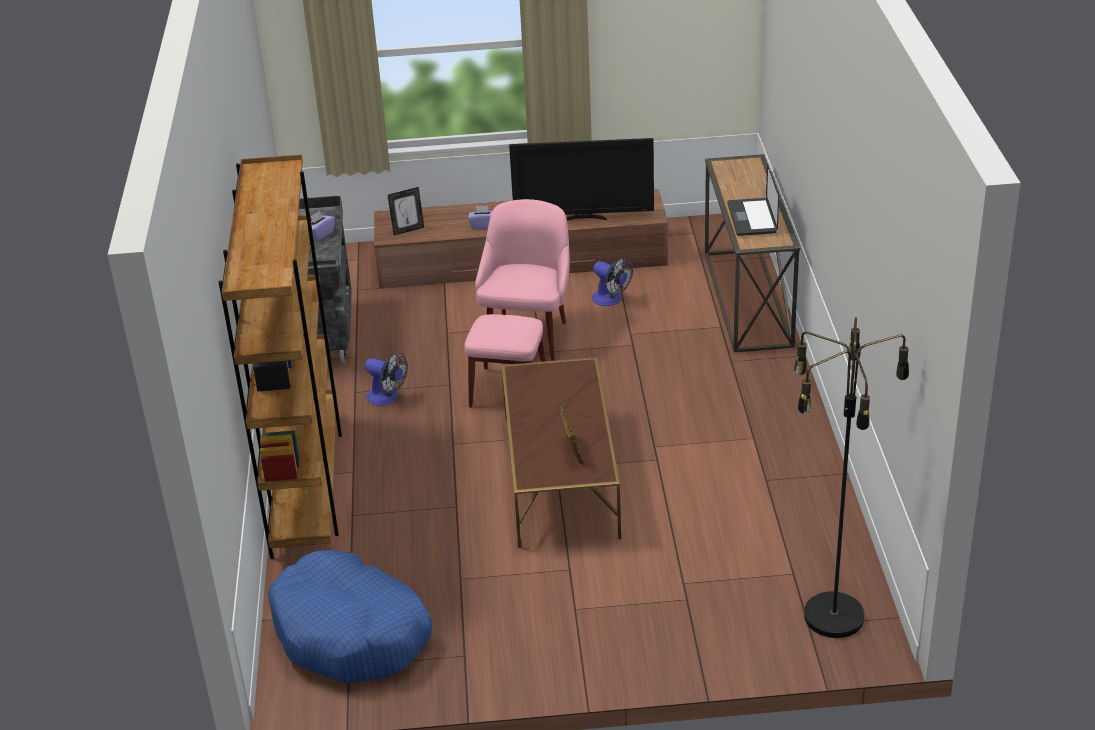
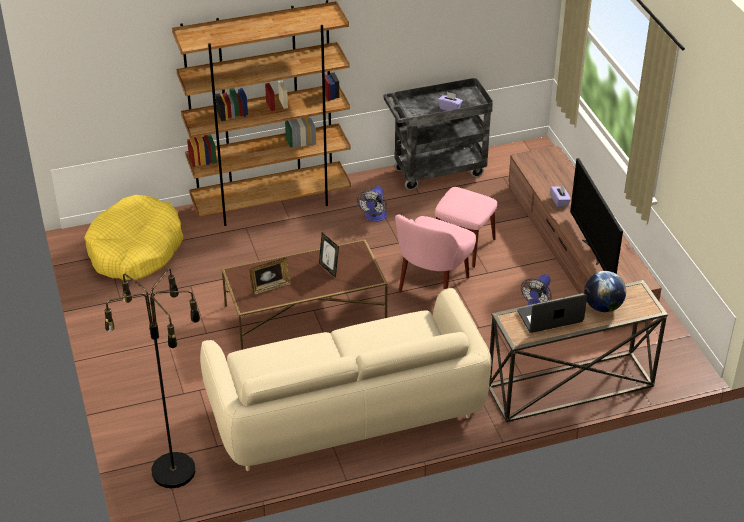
camera: 75 degrees right, 5 degrees up
(351, 633) = (135, 250): blue dog bed -> yellow dog bed
(408, 230) = (538, 166): picture frame -> picture frame (329, 269)
(521, 356) = (443, 271): pink armchair -> pink armchair turned 120 degrees clockwise
(742, 187) = (602, 306): none -> globe
(756, 459) = (346, 413): none -> beige sofa

